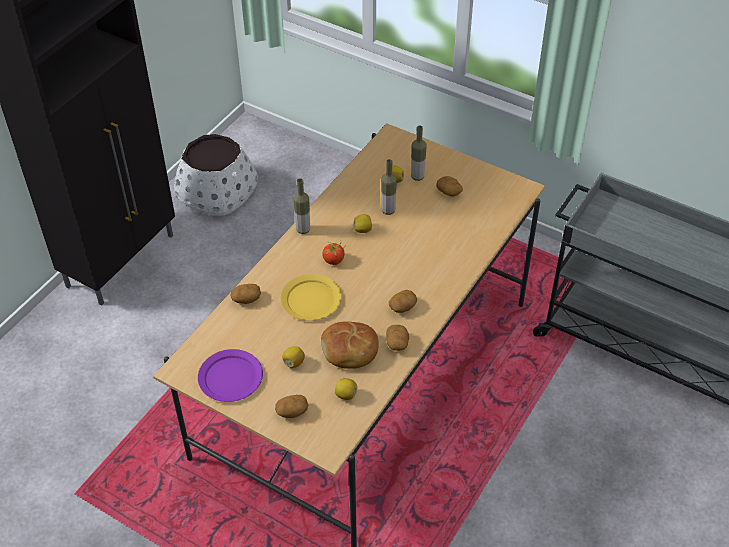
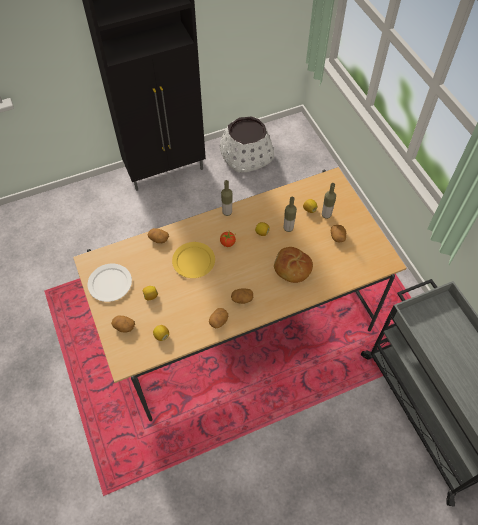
camera: 35 degrees right, 10 degrees up
(231, 377) = (110, 283): purple plate -> white plate
(350, 351) = (187, 308): bread -> bread (292, 268)

